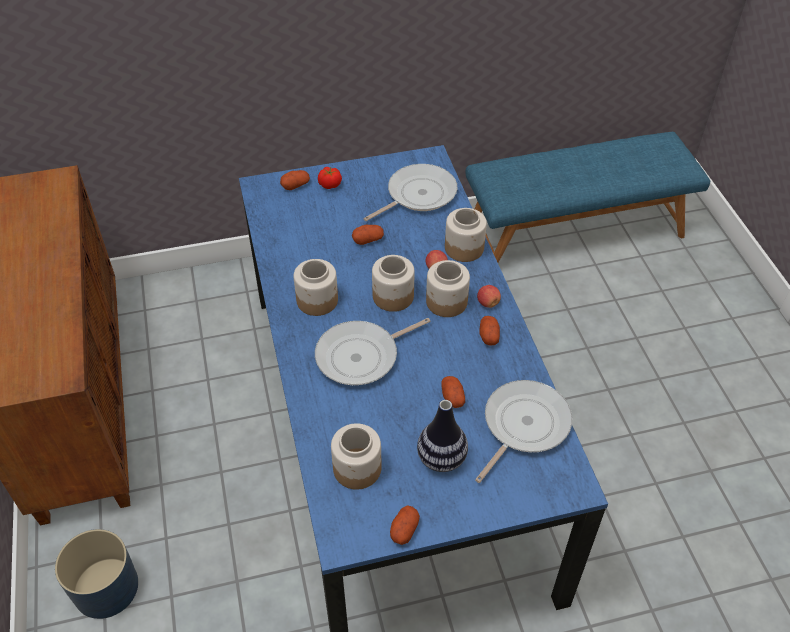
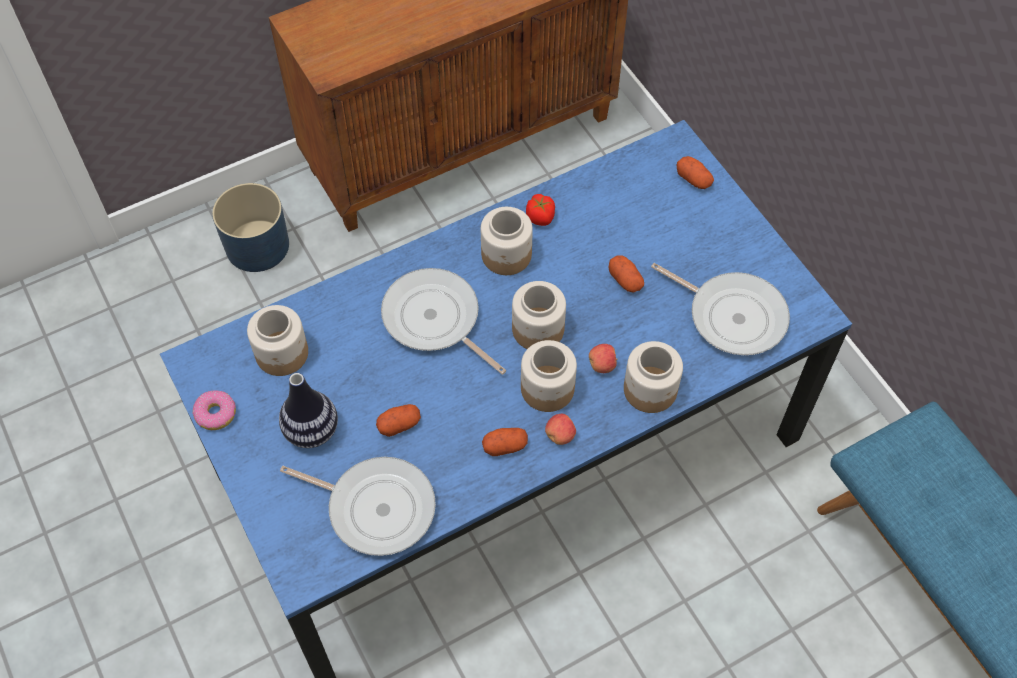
camera: 75 degrees right, 10 degrees up
(330, 185) = (710, 214): tomato -> tomato (540, 217)
(404, 529) = (216, 414): potato -> donut

